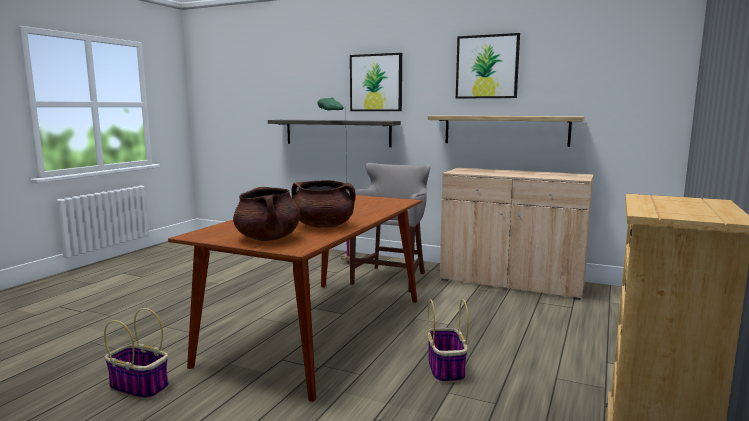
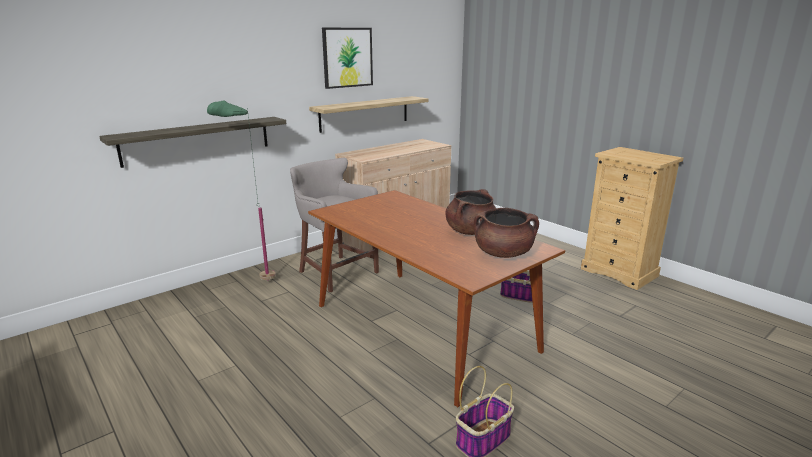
camera: 65 degrees left, 10 degrees up
(376, 83) = (241, 76): picture -> none

